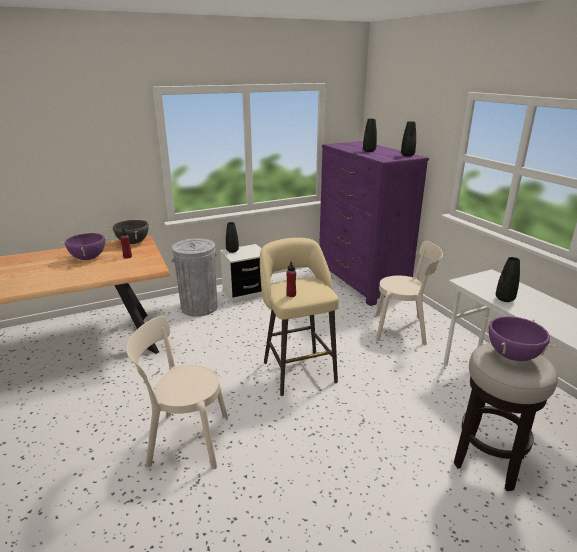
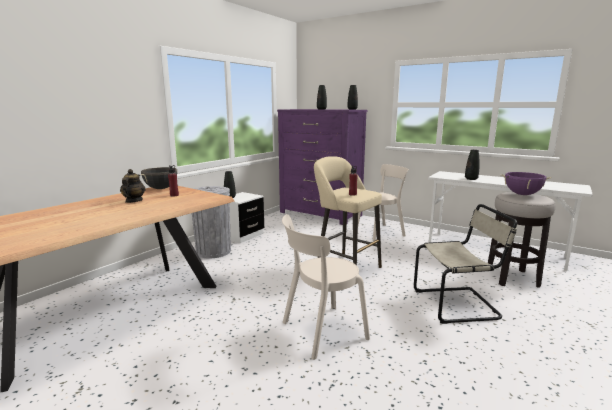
camera: 30 degrees left, 10 degrees down
(88, 258) = (133, 201): purple cooking pot -> teapot
(360, 469) = (458, 304): none -> beige chair

